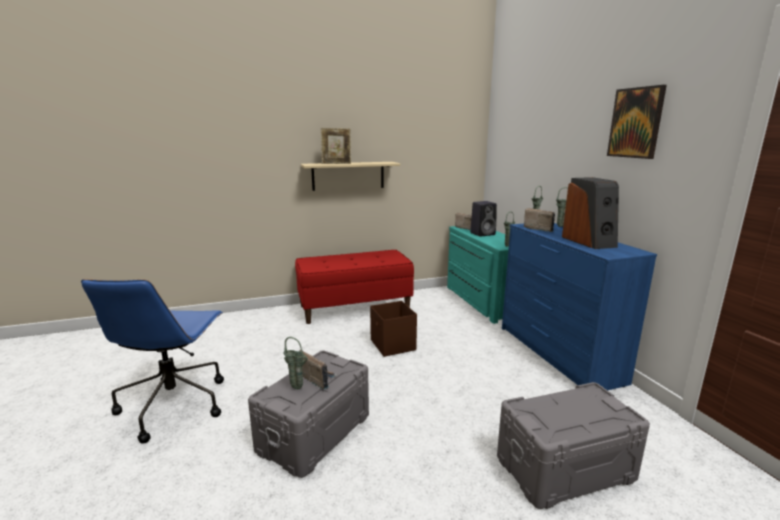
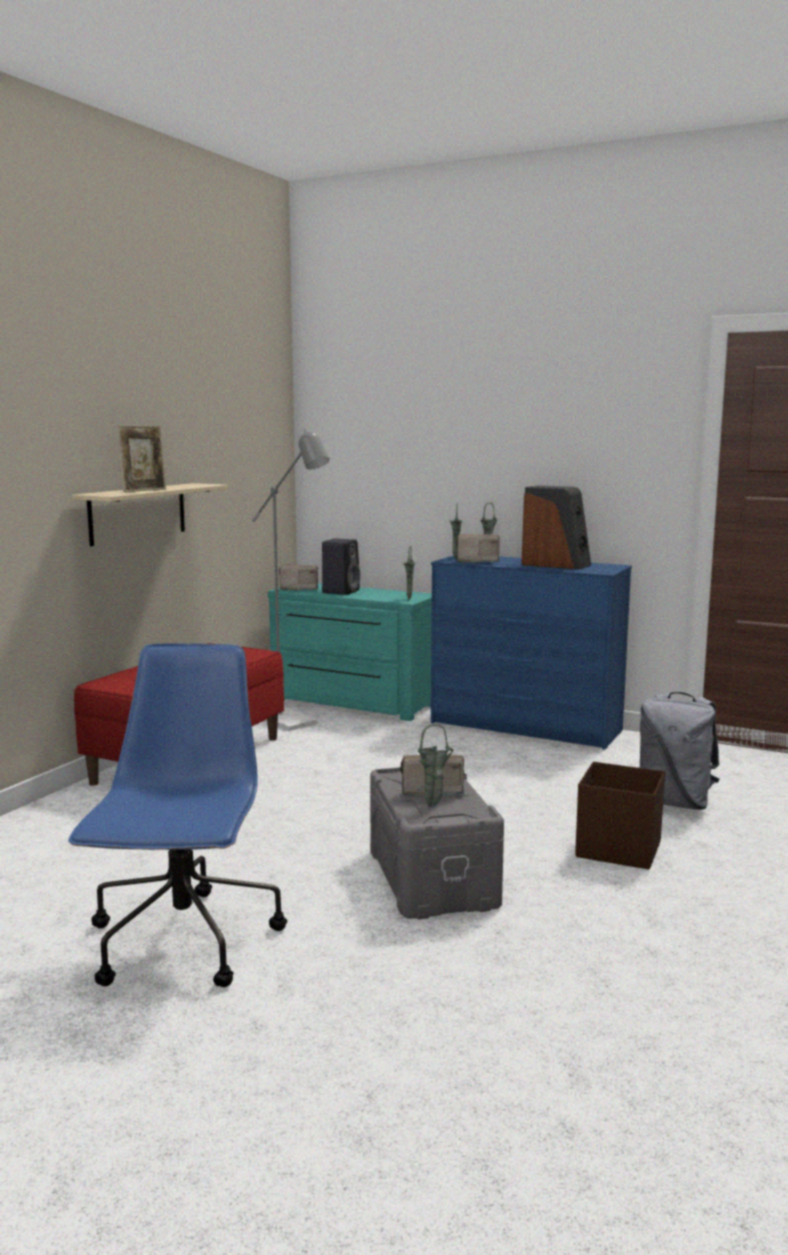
camera: 45 degrees left, 5 degrees down
(174, 404) = (184, 943): blue office chair -> blue office chair turned 135 degrees counterclockwise
(392, 345) = (340, 779): brown storage box -> brown storage box (619, 850)
(432, 304) = (294, 723): none -> grey floor lamp
(565, 469) = (675, 802): grey storage box -> grey backpack
(636, 123) = (578, 419): picture -> none

